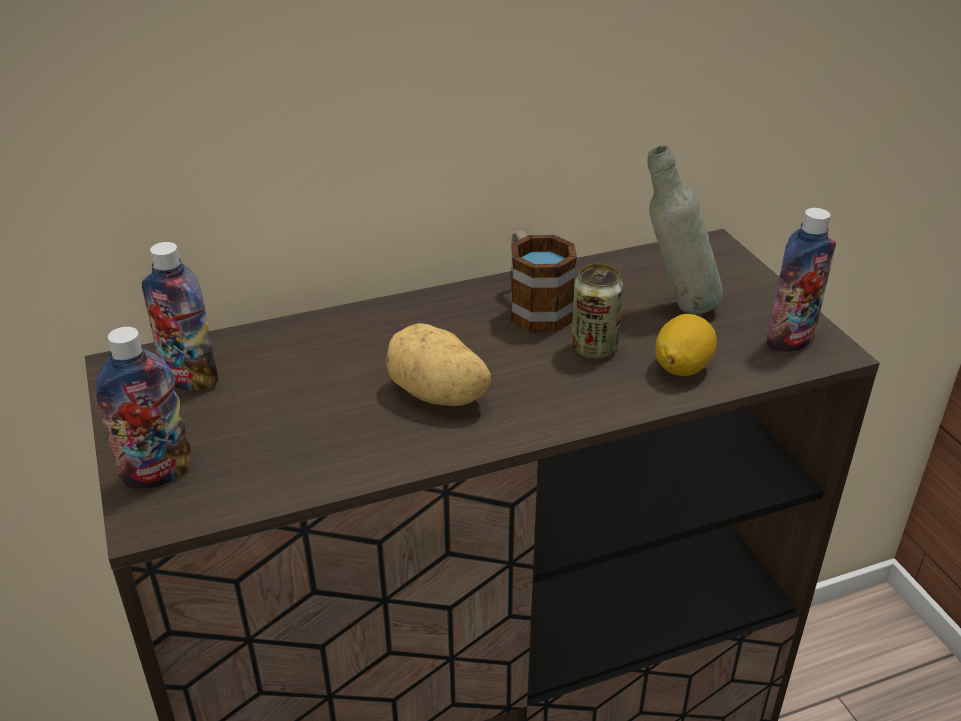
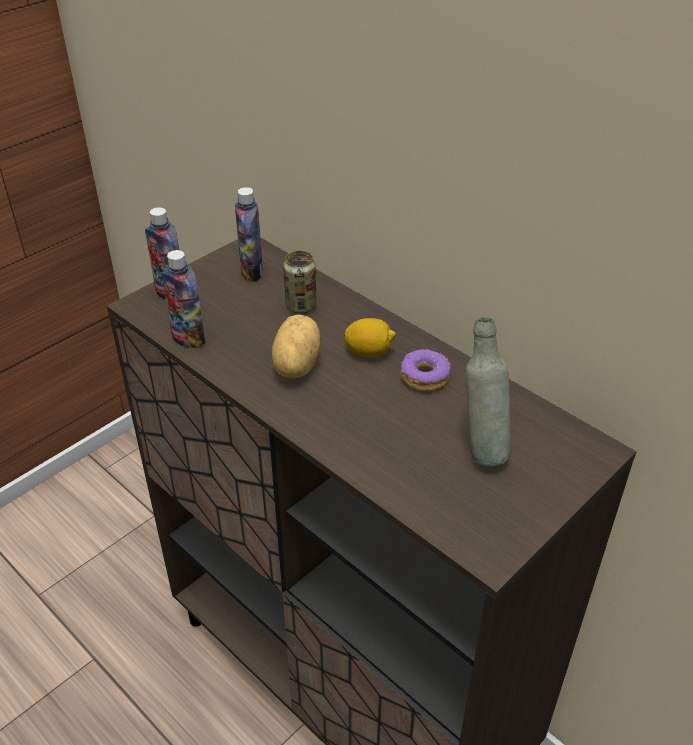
camera: 65 degrees right, 5 degrees up
(534, 307) = (424, 377): mug -> donut
(593, 348) = (394, 419): can -> can (301, 306)
(682, 367) = (403, 470): lemon -> lemon (369, 352)
(790, 341) = (484, 526): bottle -> bottle (188, 339)

